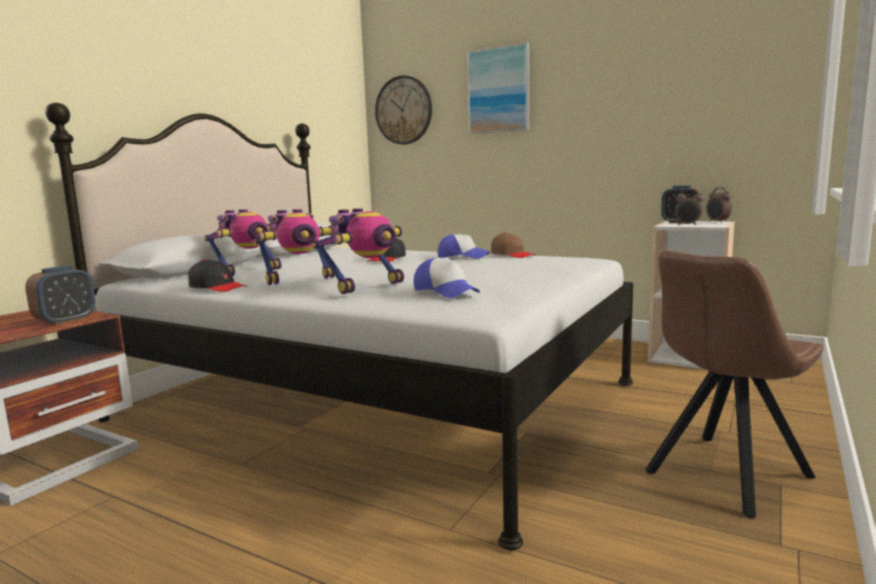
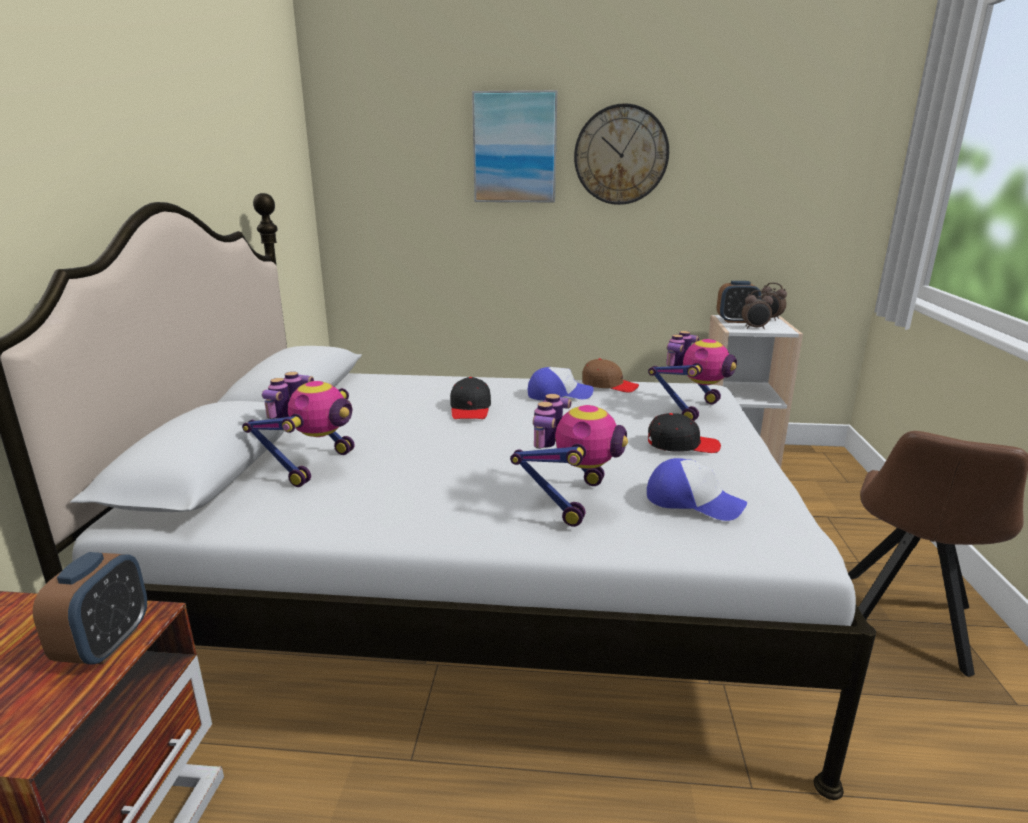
camera: 25 degrees left, 10 degrees up
(217, 287) = (336, 524): black cap -> black cap (682, 445)
(299, 279) = (436, 485): toy robot -> toy robot (691, 409)
(404, 110) = (373, 161): wall clock -> wall clock (621, 155)

